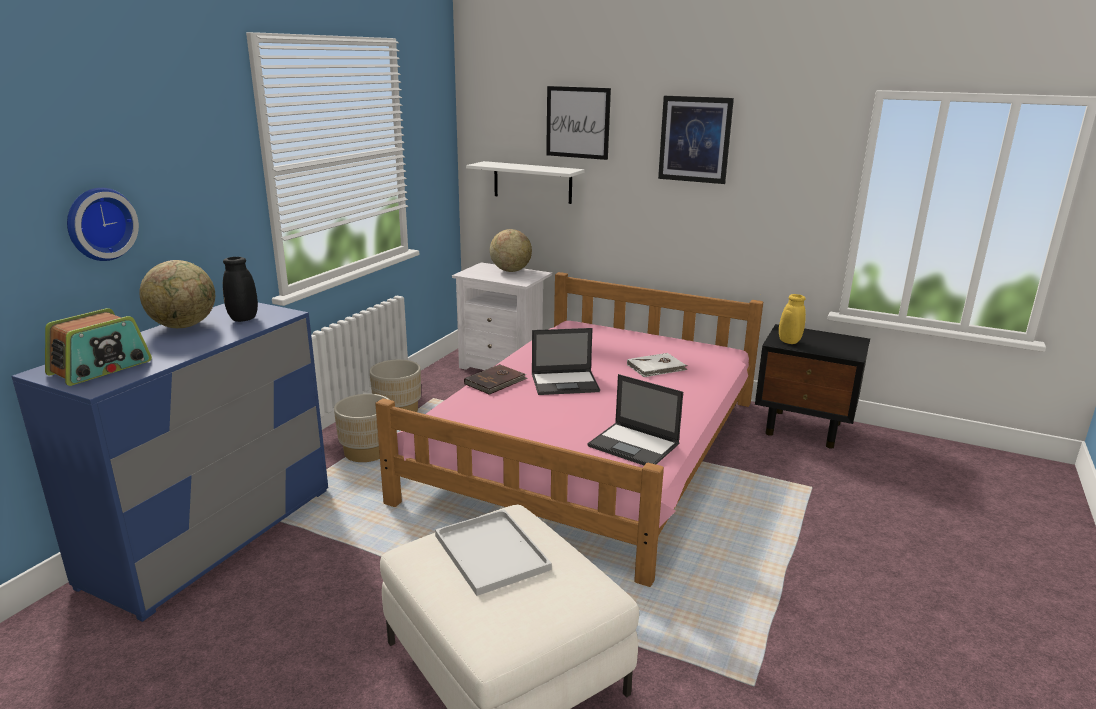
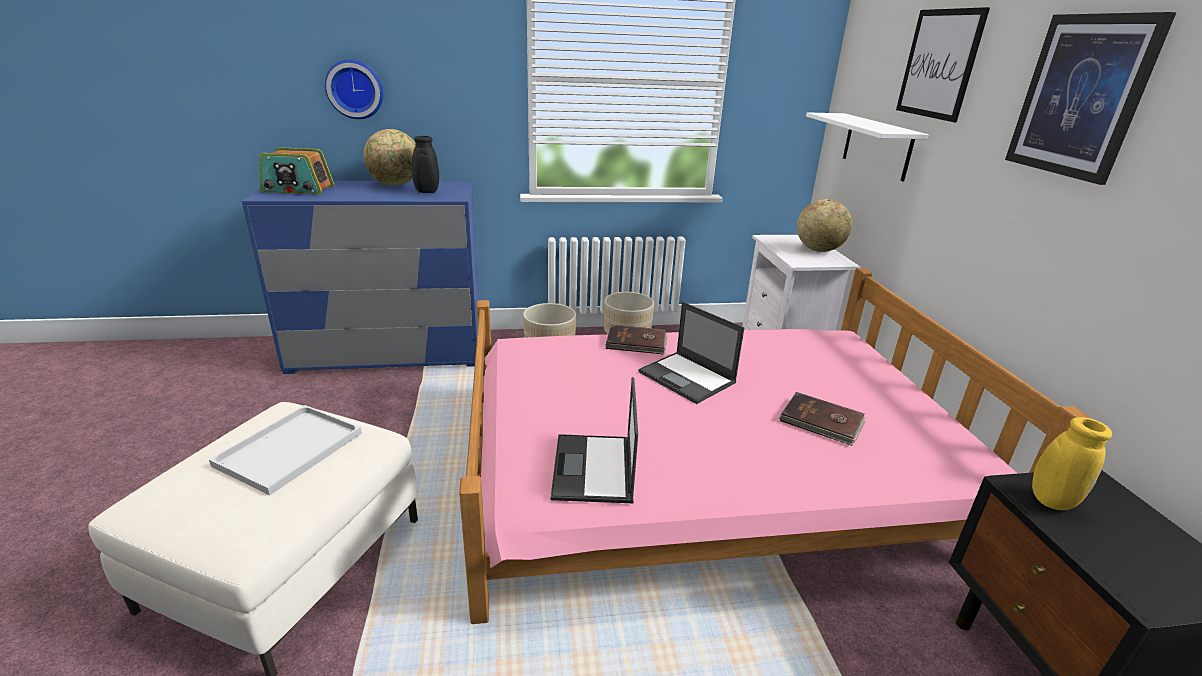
camera: 55 degrees right, 5 degrees up
(656, 368) = (821, 422): white book -> brown book

